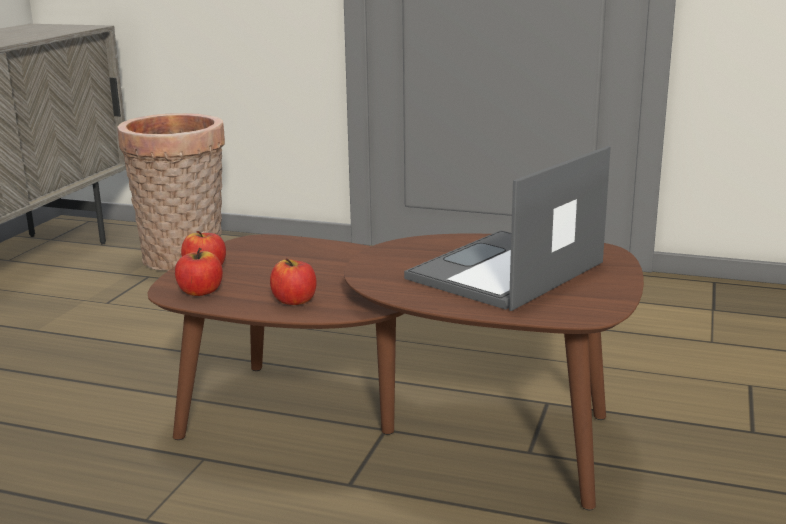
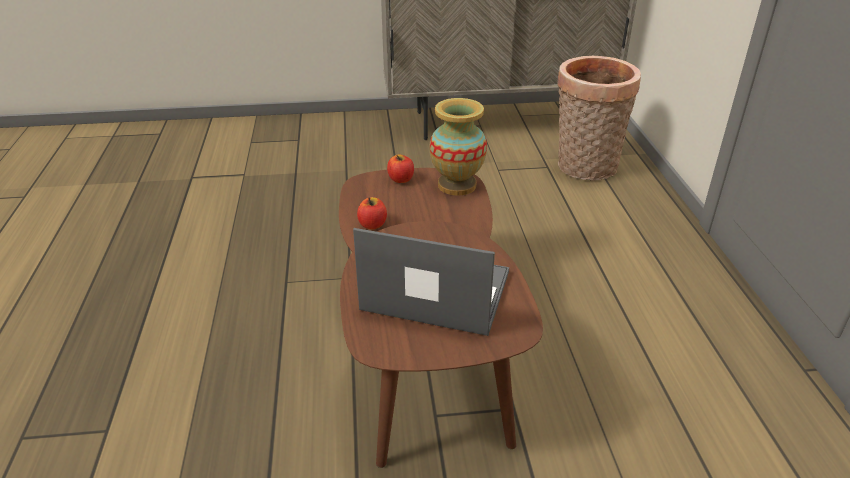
camera: 65 degrees right, 15 degrees up
(200, 292) = (366, 190): apple -> none
(266, 246) = (456, 185): none -> vase

